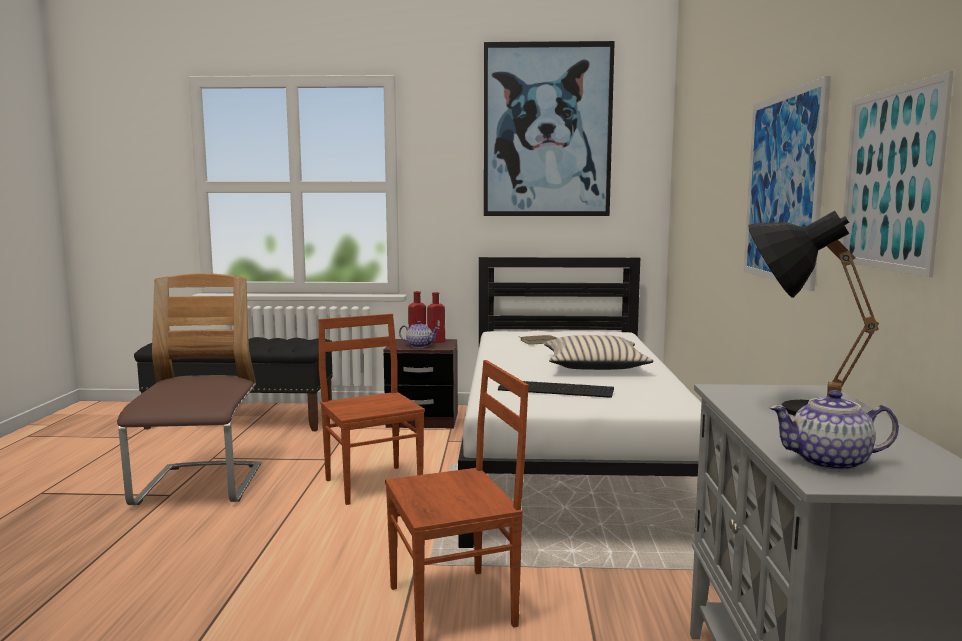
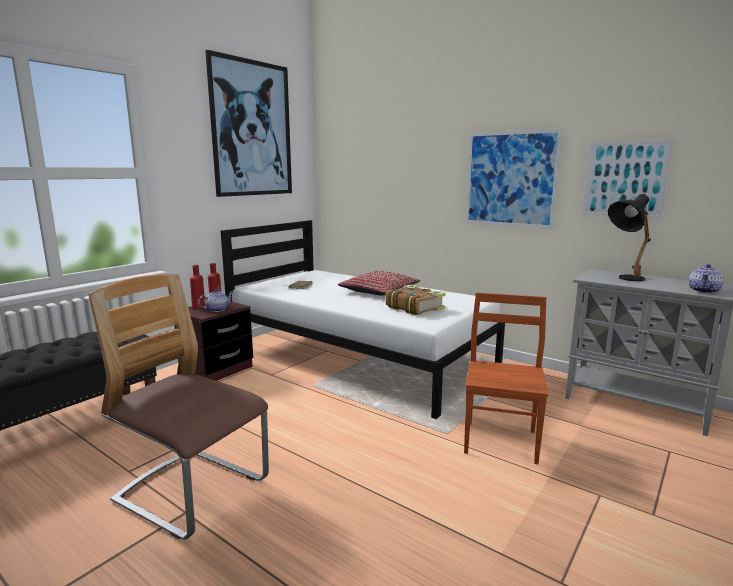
camera: 55 degrees left, 5 degrees up
(374, 484) = (305, 417): brown chair -> none
(554, 389) = (414, 307): keyboard -> book
(594, 365) = (379, 291): beige pillow -> red pillow

